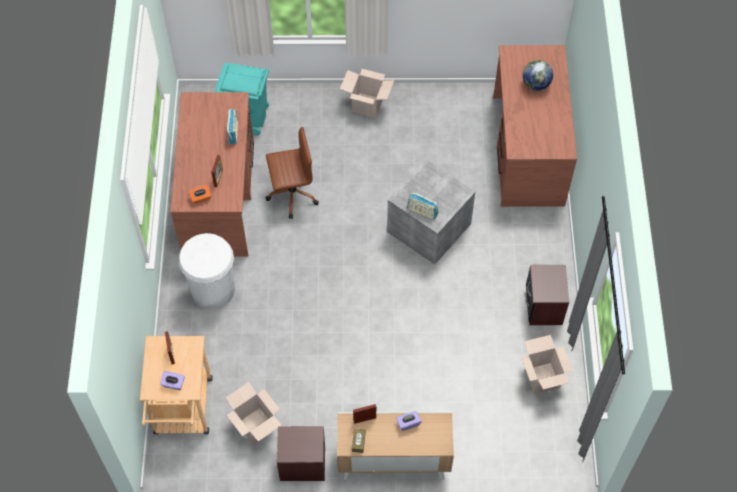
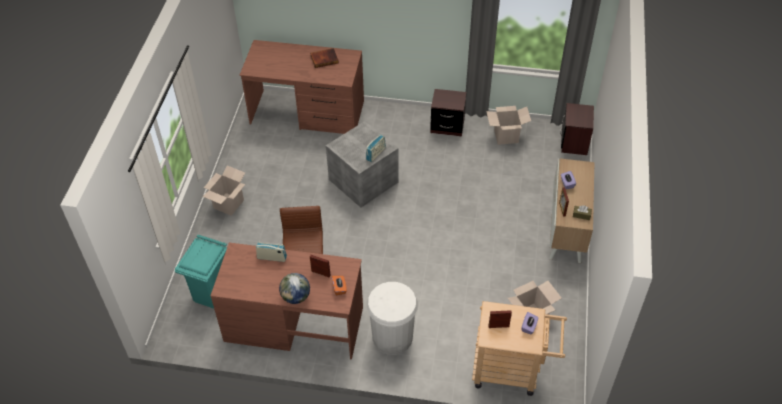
camera: 80 degrees left, 10 degrees down
(302, 463) = (565, 288): brown nightstand -> brown nightstand (574, 142)
(535, 84) = (286, 60): globe -> globe (296, 297)
(549, 122) = (324, 59): none -> book

